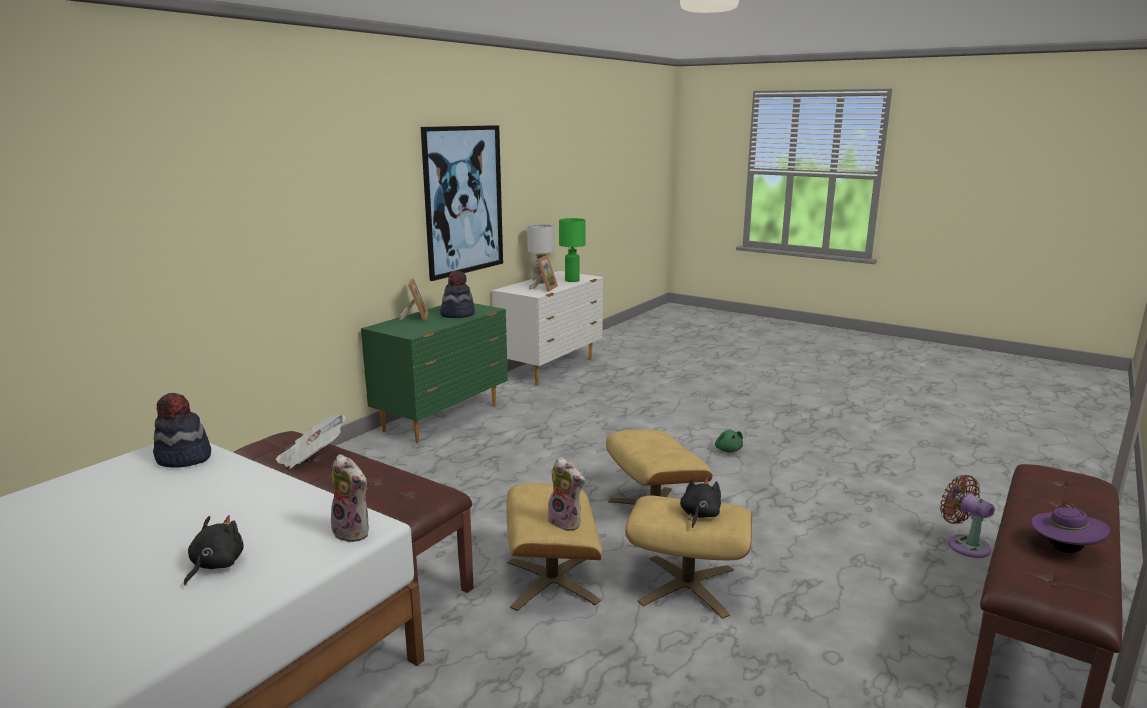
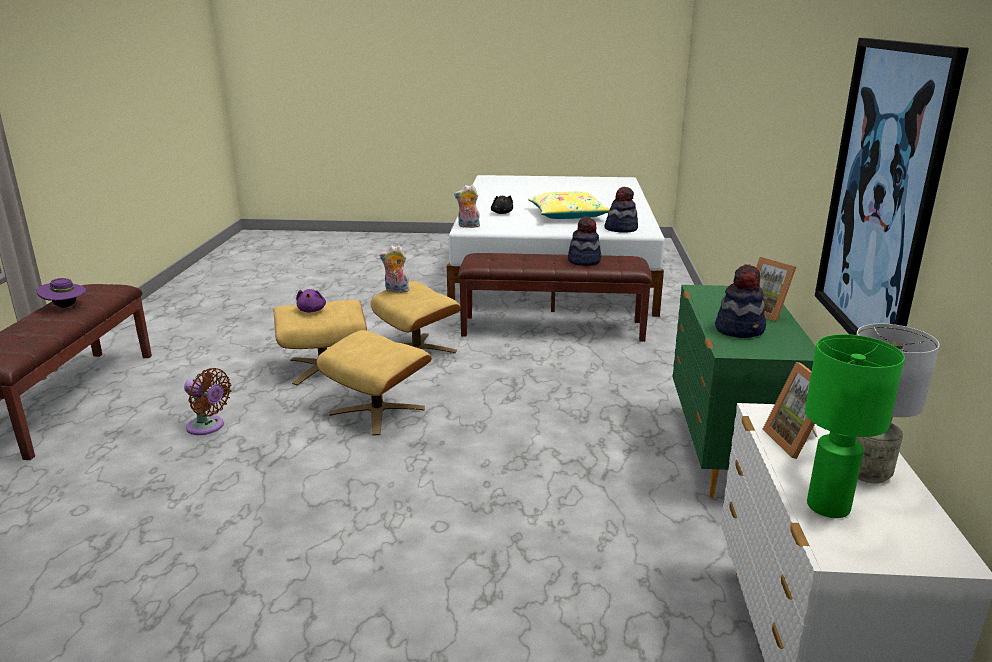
camera: 150 degrees right, 5 degrees up
(145, 518) = (568, 215): none -> yellow pillow
(312, 458) = (584, 261): newspaper -> hat
(699, 515) = (312, 310): black plush toy -> purple plush toy
(728, 450) = (326, 513): green plush toy -> none
(964, 544) = (69, 455): brown fan -> brown fan (208, 427)

